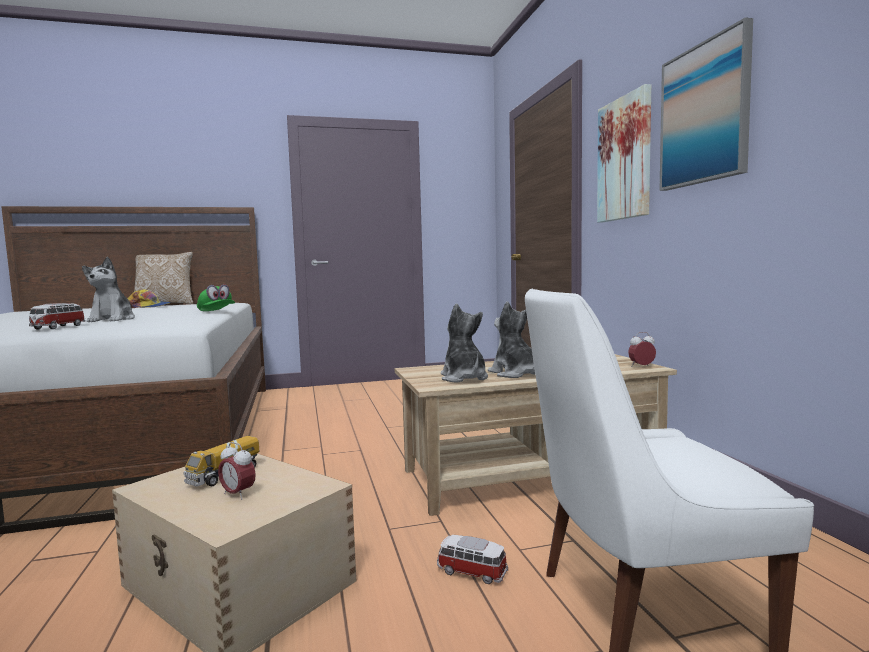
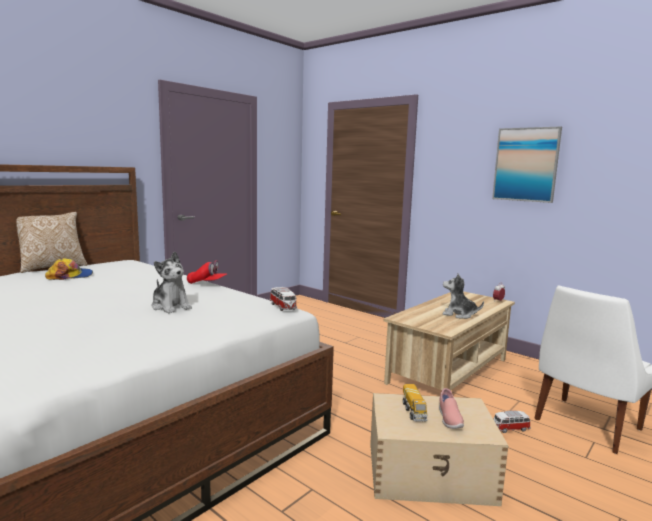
camera: 35 degrees left, 5 degrees up
(57, 327) = (192, 326): toy car -> toy car (283, 307)
(216, 311) = (207, 283): green cap -> red cap
(238, 494) = (449, 419): alarm clock -> pink shoe
(463, 378) = (444, 322): plush toy -> none
(625, 159) = (459, 172): picture -> none

